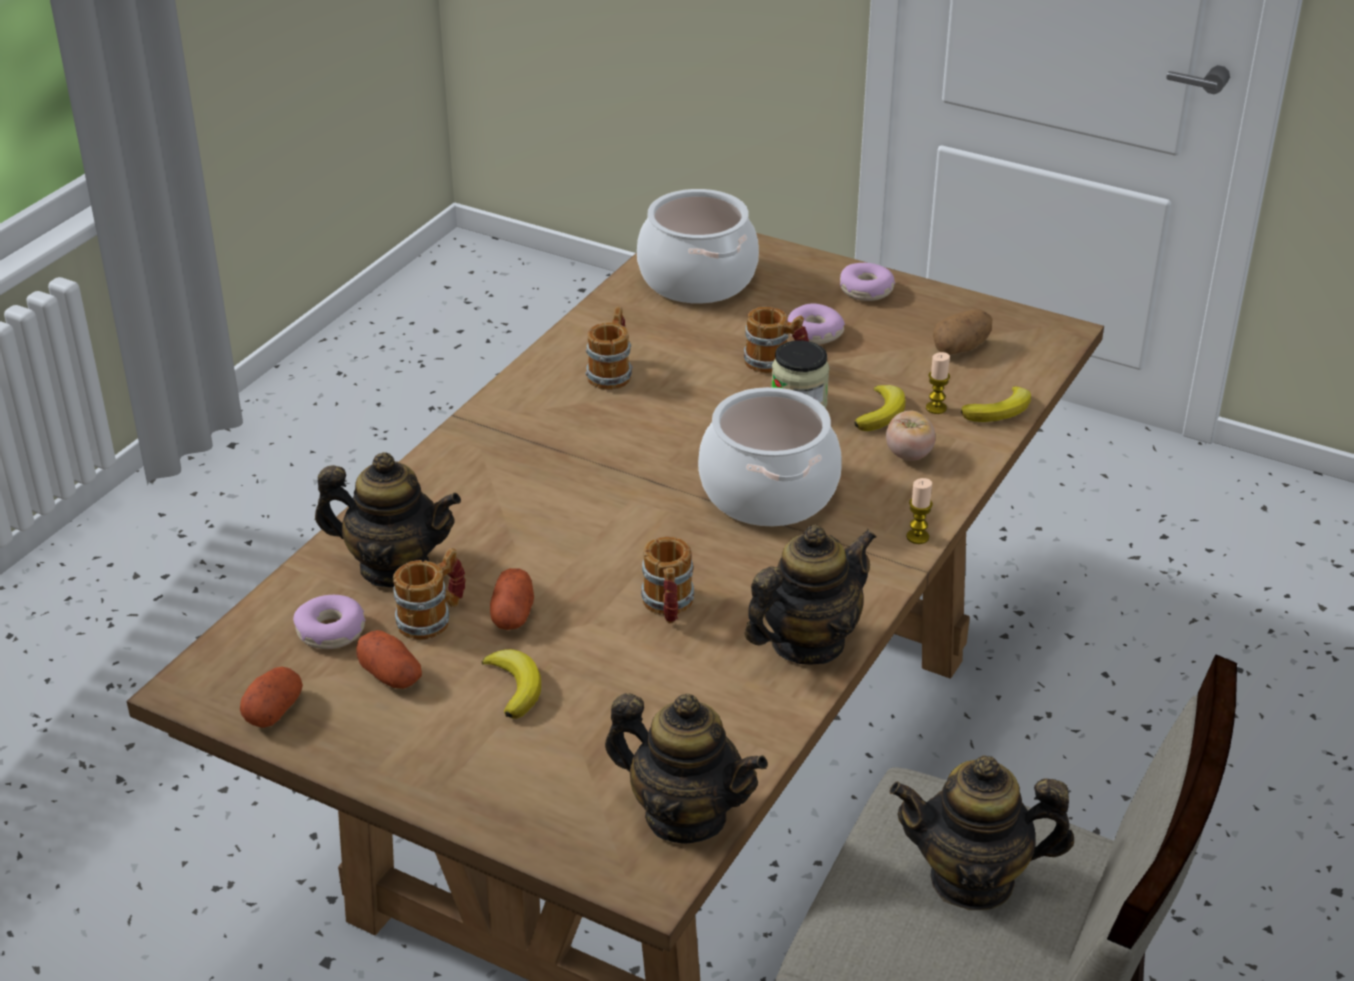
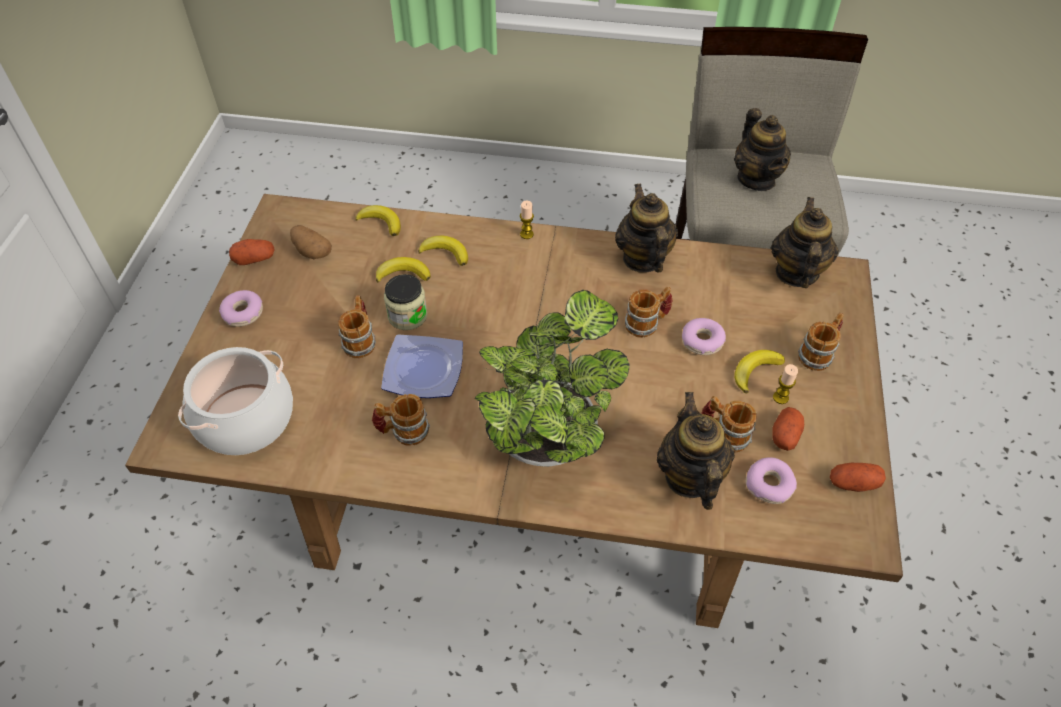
camera: 110 degrees left, 15 degrees up
(502, 769) = (818, 354): none -> mug
(513, 614) = (696, 394): potato -> potato (254, 259)
(534, 472) = (548, 435): none -> potted plant
(695, 401) = (424, 371): none -> plate
(767, 492) = (513, 307): cooking pot -> none
(807, 643) = (643, 258): teapot -> teapot turned 45 degrees clockwise
(814, 333) = (312, 328): donut -> donut (702, 341)
(909, 454) = (445, 253): tomato -> banana
(936, 408) = (388, 250): candle -> candle (780, 397)

